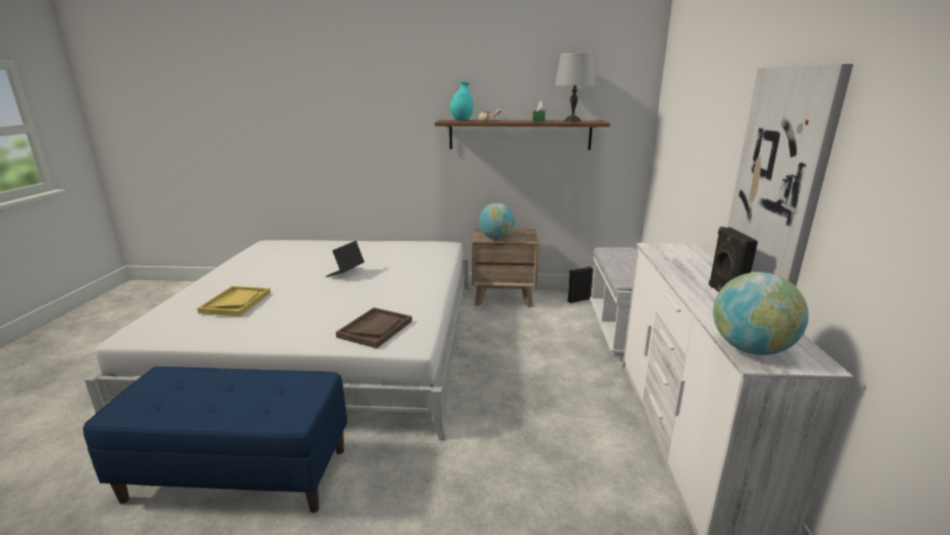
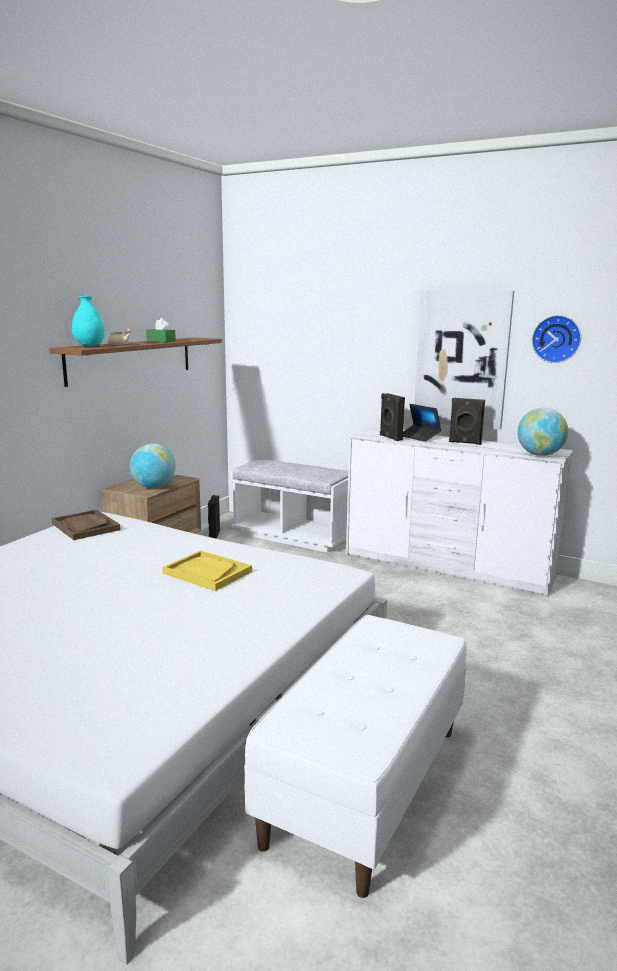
camera: 65 degrees left, 5 degrees down
(236, 302) = (102, 658): yellow tray -> yellow tray (207, 572)
(240, 473) = (365, 783): blue bench -> white bench
(345, 273) = (103, 577): laptop -> laptop (419, 437)
(375, 329) = (294, 583): brown tray -> brown tray (85, 526)
(572, 121) = (186, 339): grey table lamp -> none
(666, 258) = (390, 437): none -> black speaker
(889, 159) = (556, 339): none -> wall clock

